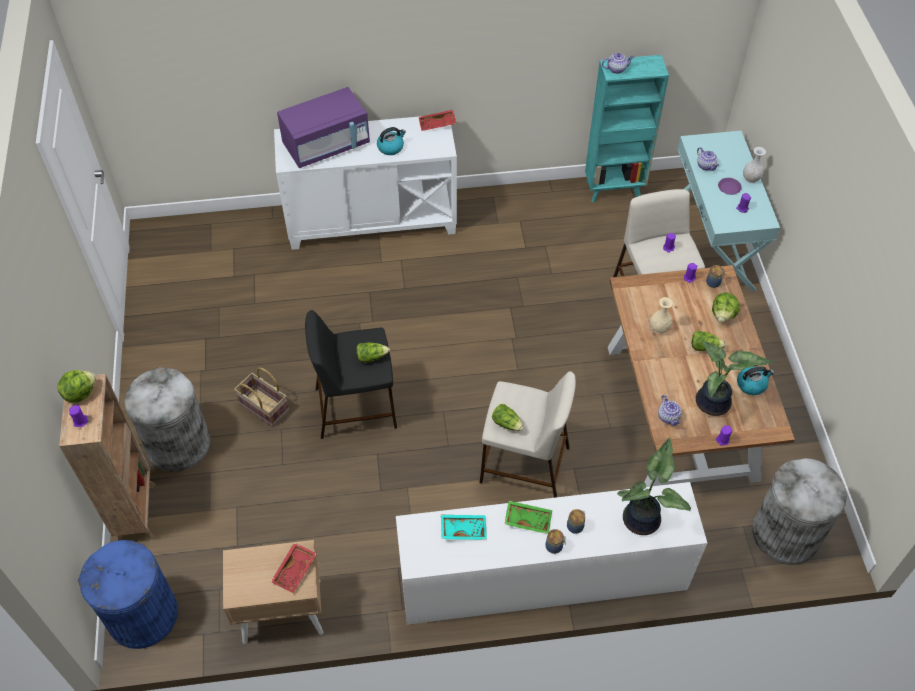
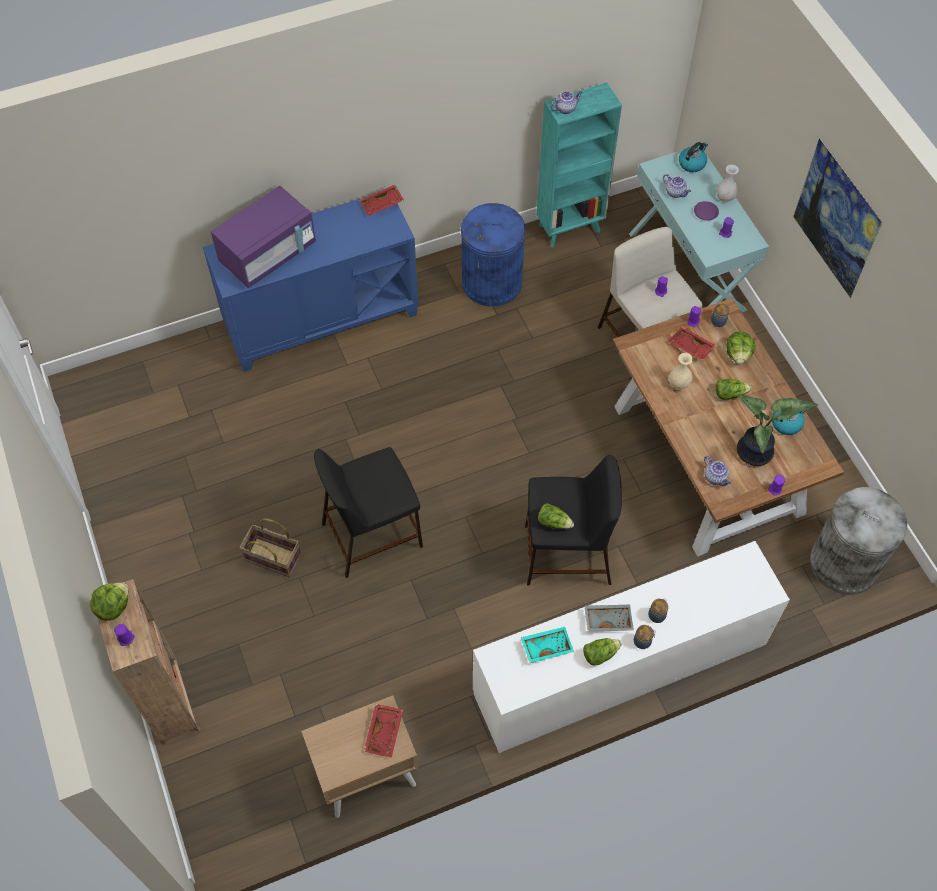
camera: 15 degrees left, 5 degrees up
(142, 615) = (218, 816): blue trash can -> blue trash can (491, 282)
(178, 444) = (193, 621): grey trash can -> none
(371, 220) = (321, 319): white cabinet -> blue cabinet
(371, 356) = (390, 482): lettuce -> lettuce (600, 654)
(391, 147) = (340, 242): kettle -> kettle (692, 163)
(523, 465) = (566, 555): beige stool -> black stool
(528, 519) = (608, 619): green tray -> grey tray
(643, 519) = (721, 591): potted plant -> none
(679, 299) = (690, 347): none -> red tray
(827, 220) = (828, 238): none -> picture

